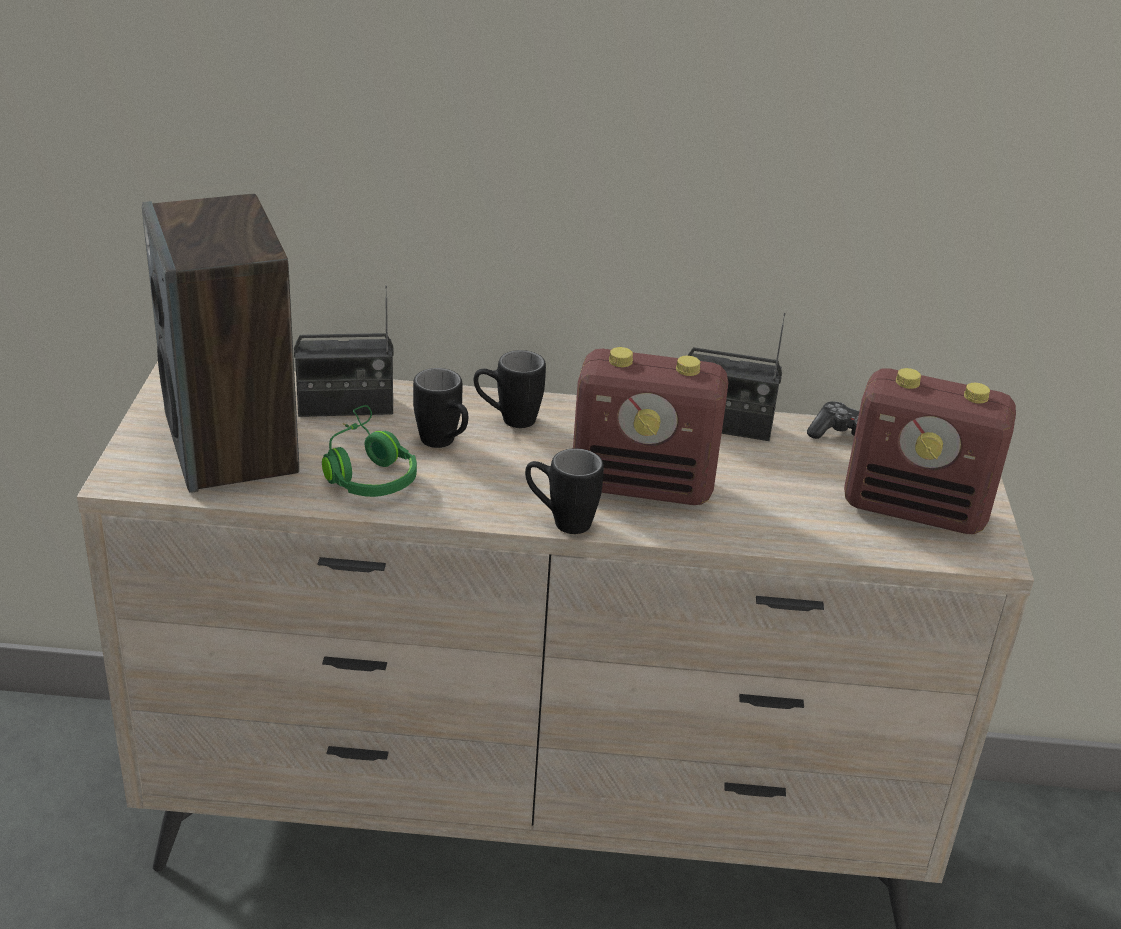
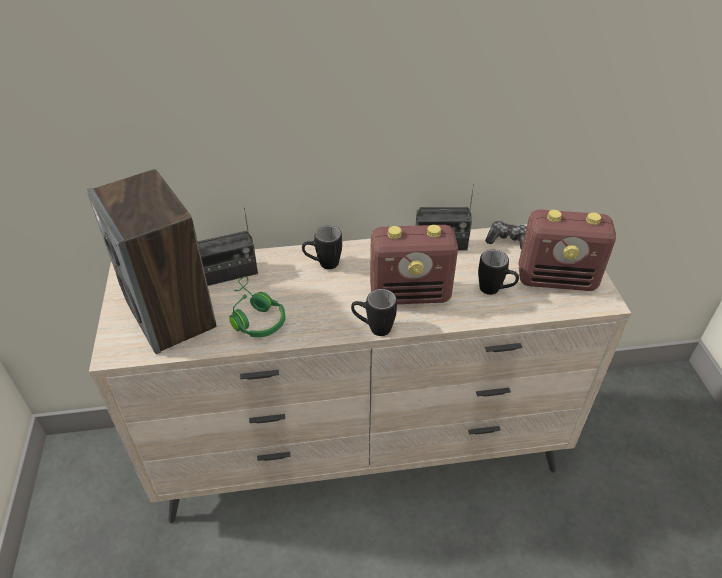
camera: 10 degrees left, 10 degrees up
(444, 444) = (293, 289): black mug -> black mug (495, 291)

